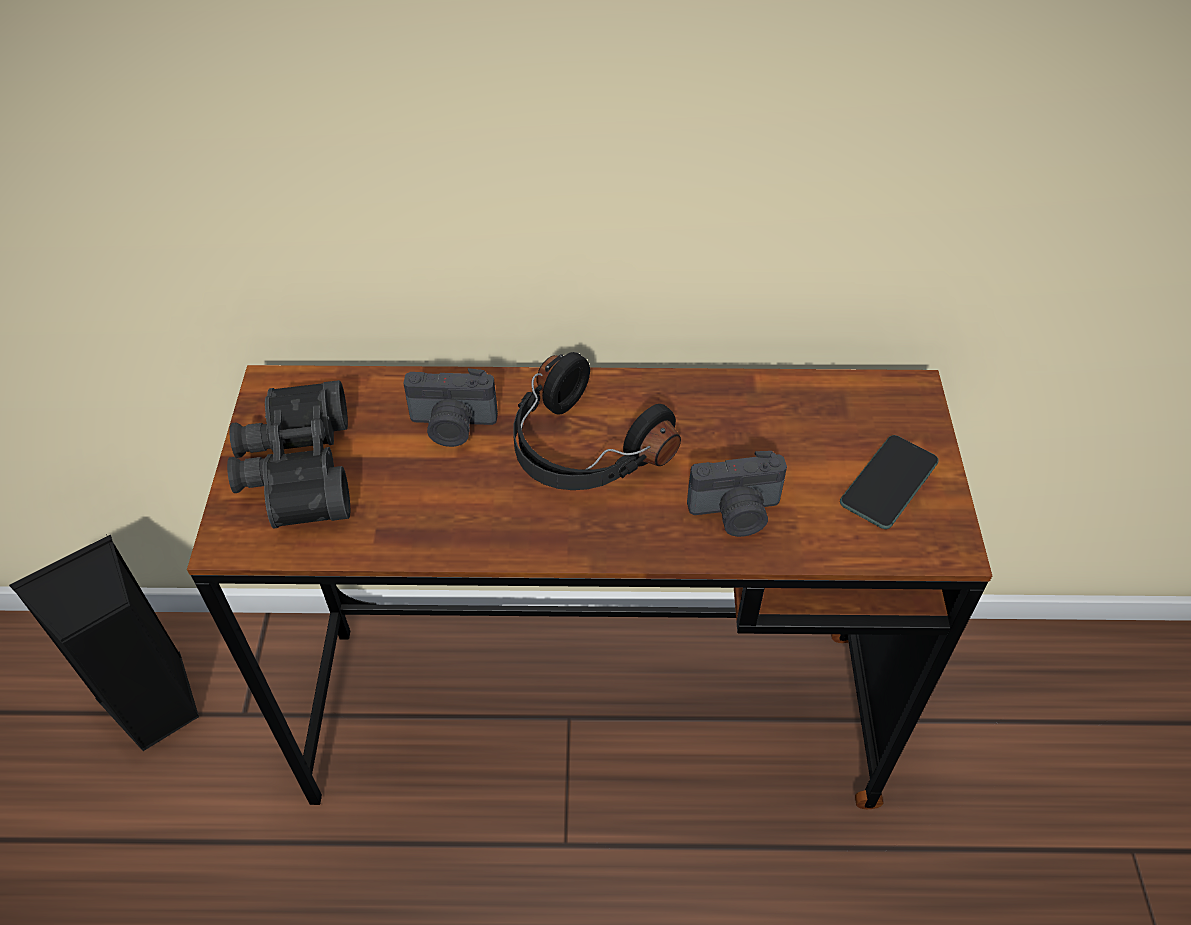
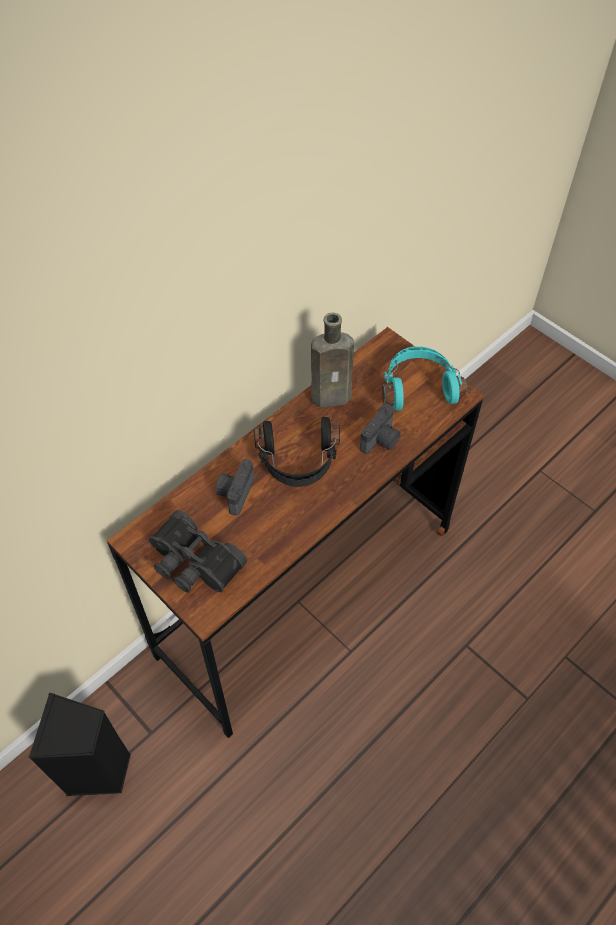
camera: 45 degrees left, 5 degrees up
(452, 426) = (234, 493): camera -> camera turned 150 degrees clockwise
(738, 405) = (334, 396): none -> brown bottle
(889, 482) = (418, 386): phone -> turquoise headphones

